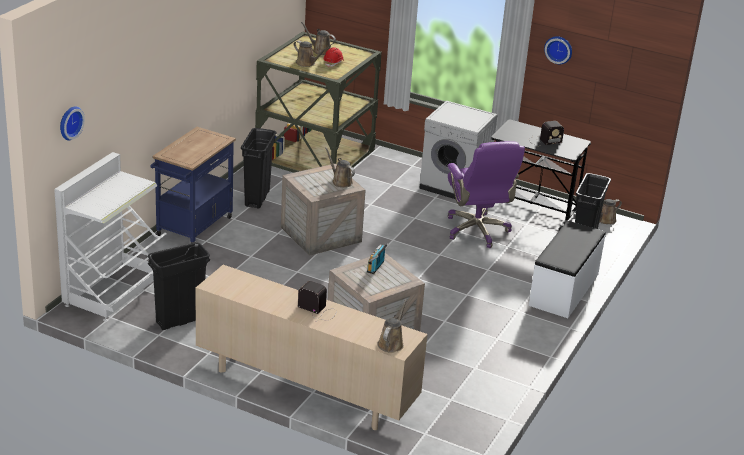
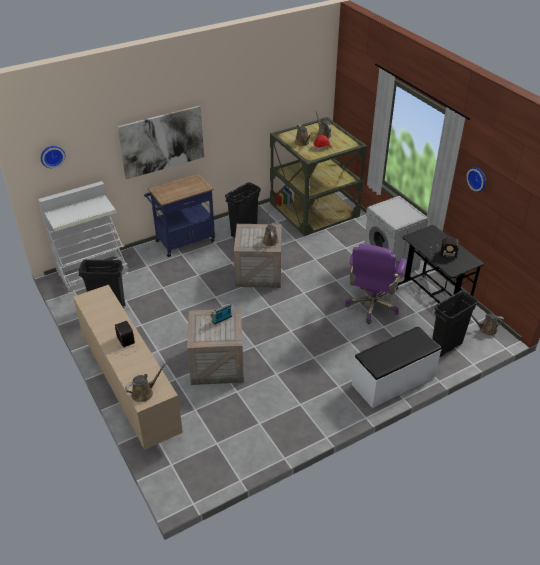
camera: 35 degrees right, 10 degrees up
(165, 87) = (162, 141): none -> picture

